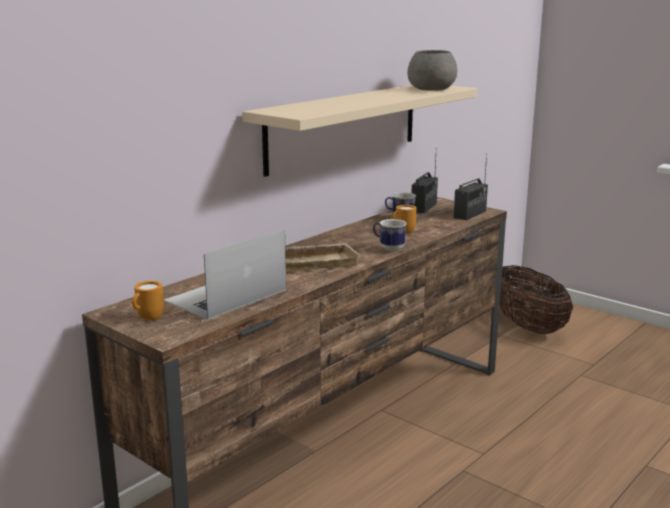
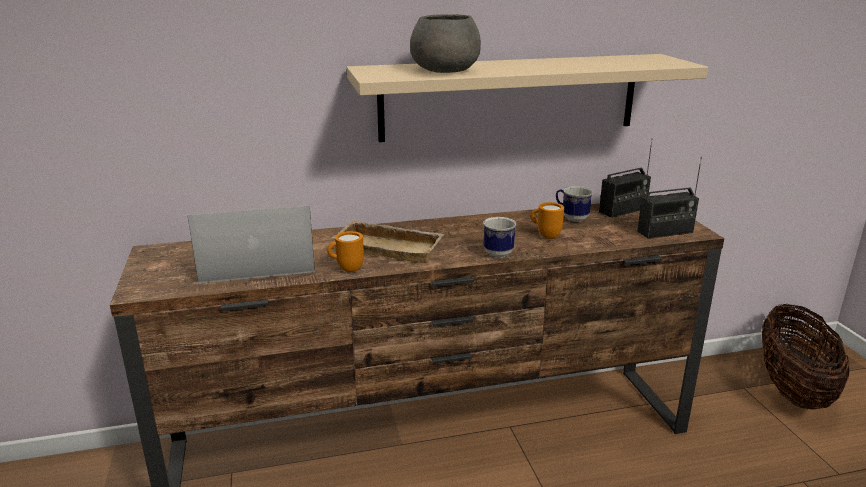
camera: 35 degrees right, 5 degrees up
(147, 319) = (160, 266): orange mug -> orange mug (346, 269)
(431, 89) = (637, 62): grey bowl -> grey bowl (446, 70)

